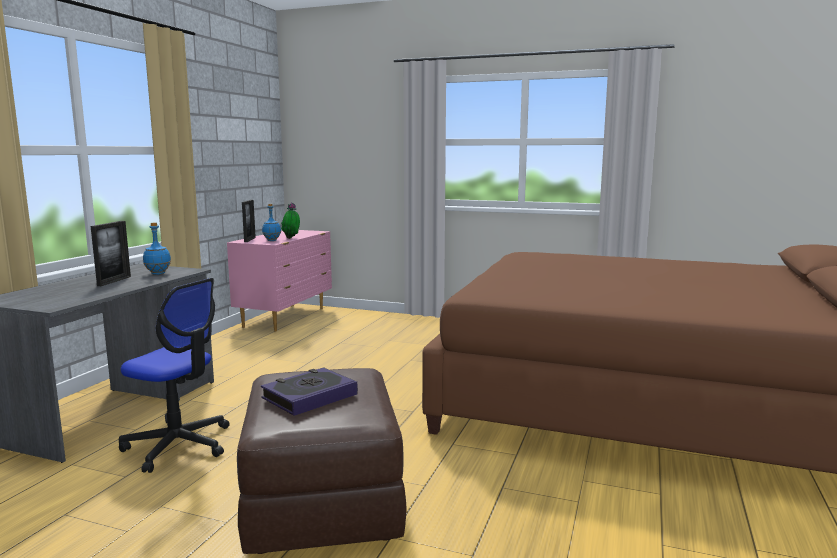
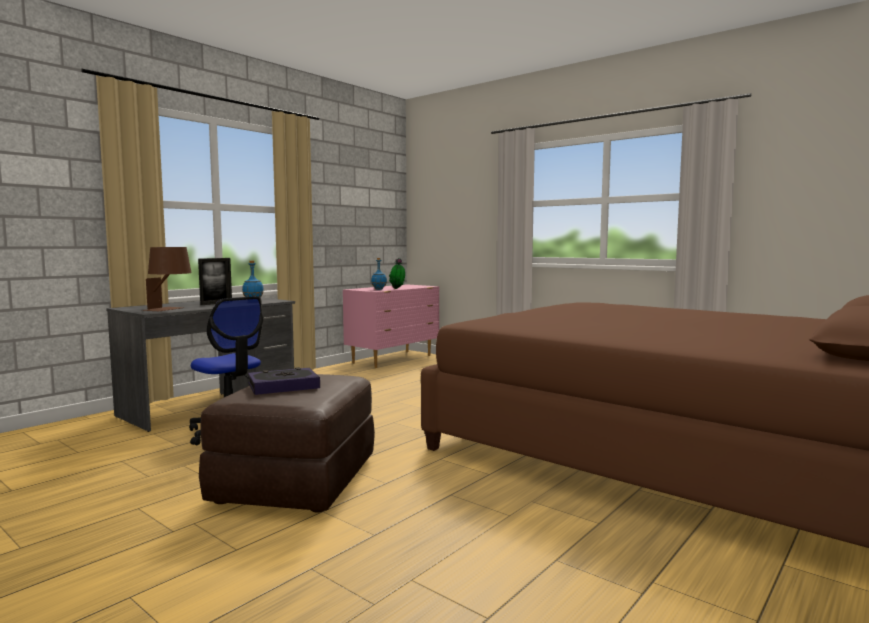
camera: 20 degrees right, 5 degrees down
(68, 298) = (170, 309): none -> brown table lamp
(249, 240) = (363, 288): picture frame -> none

